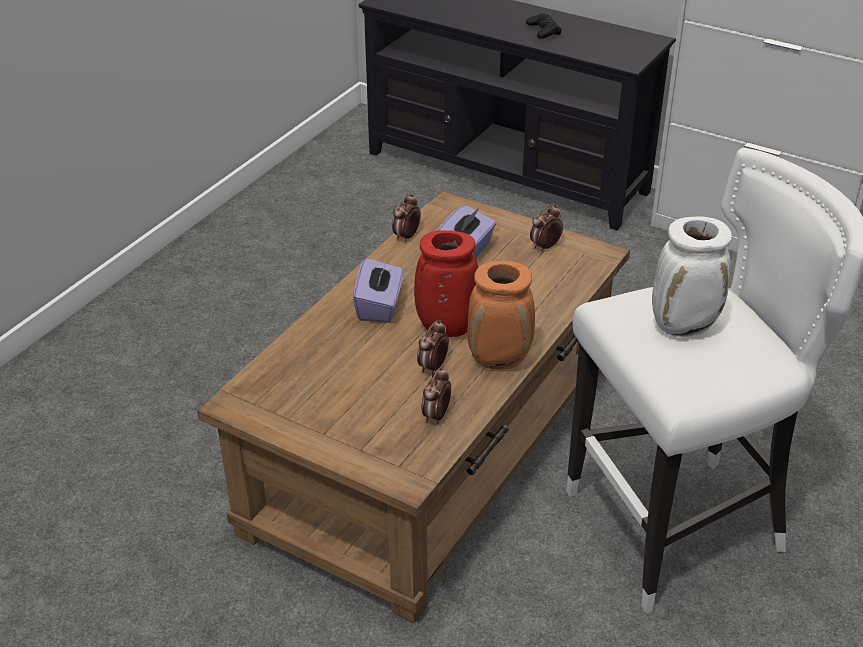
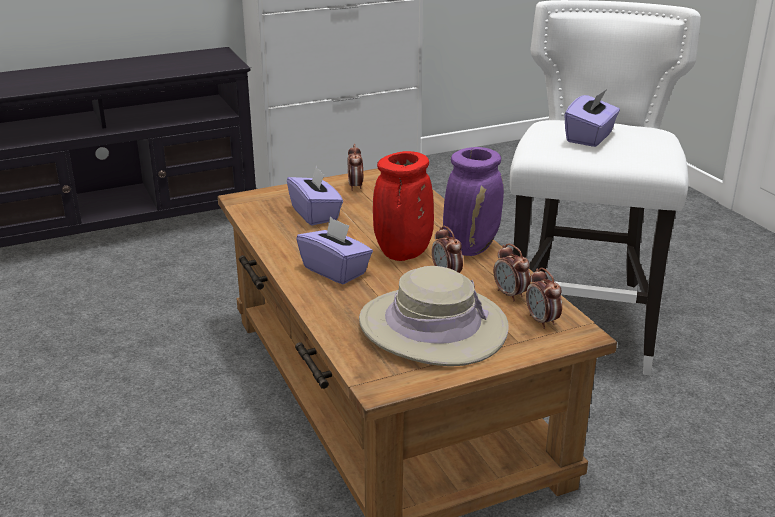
camera: 55 degrees left, 10 degrees down
(340, 394) = (433, 327): none -> beige hat
(406, 236) = (257, 228): alarm clock -> alarm clock (542, 321)
(500, 360) = (470, 247): orange vase -> purple vase
(543, 30) = (131, 70): black game controller -> none
(684, 326) = (590, 137): white vase -> purple tissue box

